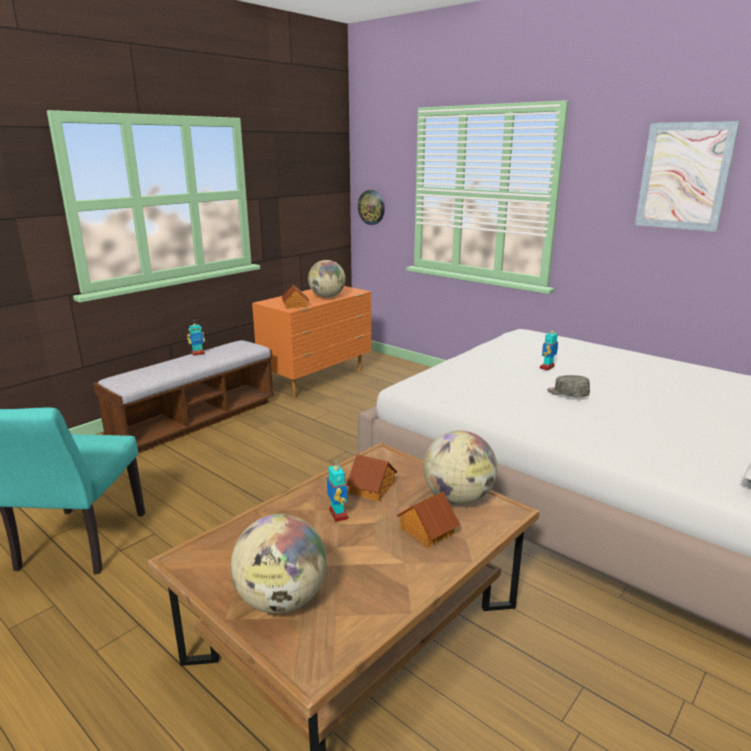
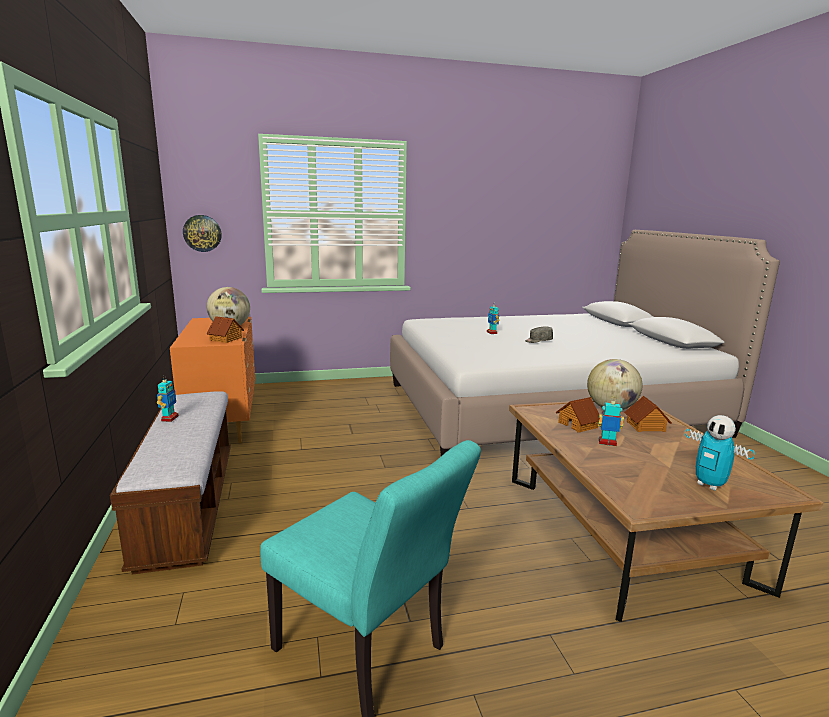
camera: 55 degrees left, 5 degrees down
(281, 600) = (709, 485): globe -> toy robot
(684, 176) = (489, 198): picture -> none

